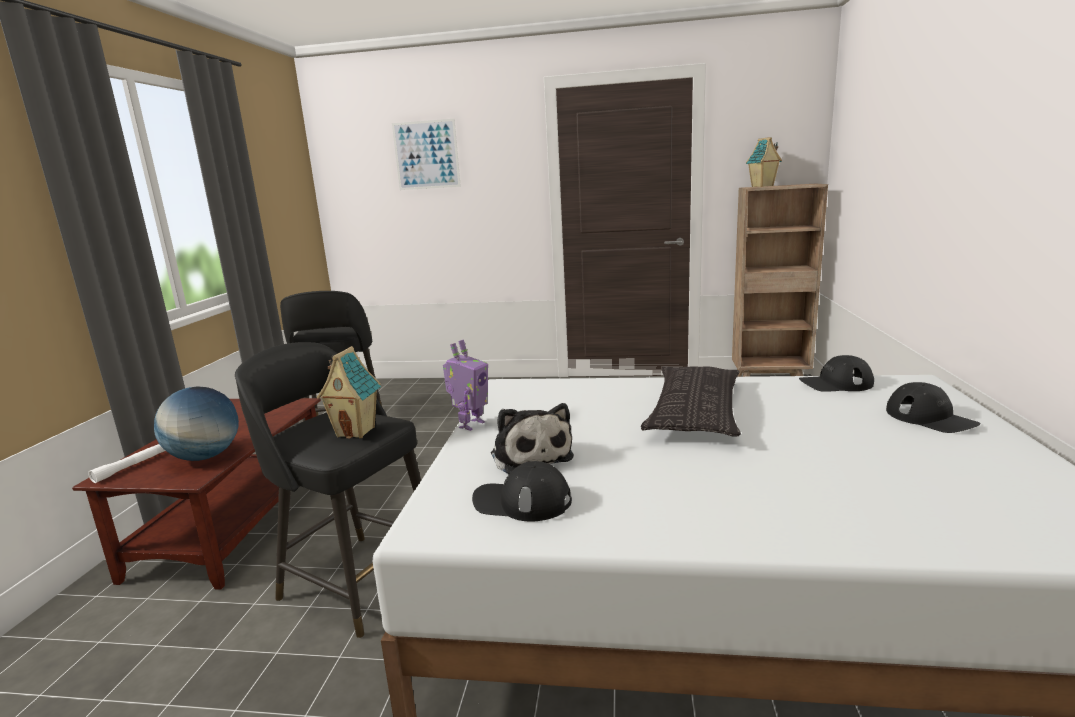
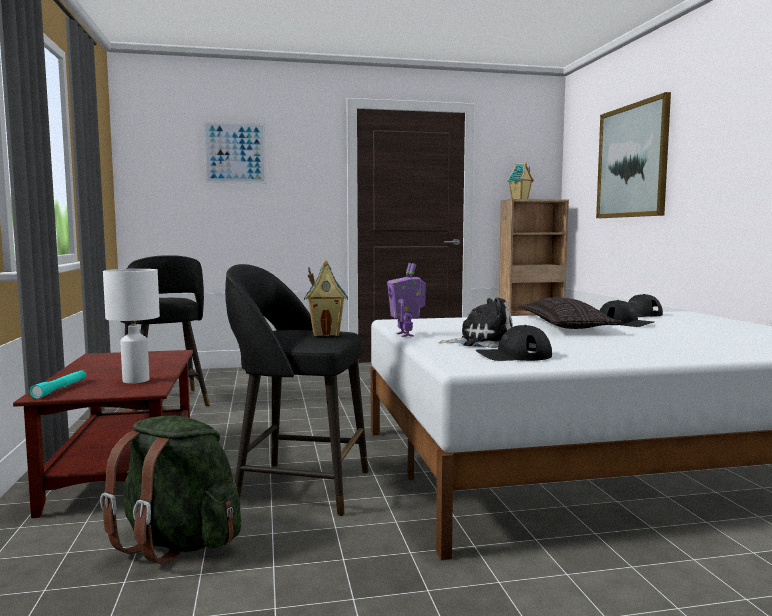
camera: 20 degrees left, 10 degrees down
(131, 467) = (60, 389): white flashlight -> turquoise flashlight
(188, 649) = (178, 543): none -> green backpack
(205, 456) = (135, 380): globe -> white table lamp
(470, 424) = (406, 335): toy robot -> toy robot turned 150 degrees clockwise
(530, 455) = (482, 342): plush toy -> plush toy turned 45 degrees counterclockwise
(898, 139) = (632, 161): none -> picture
(930, 418) = (713, 323): black cap -> black cap (625, 323)

